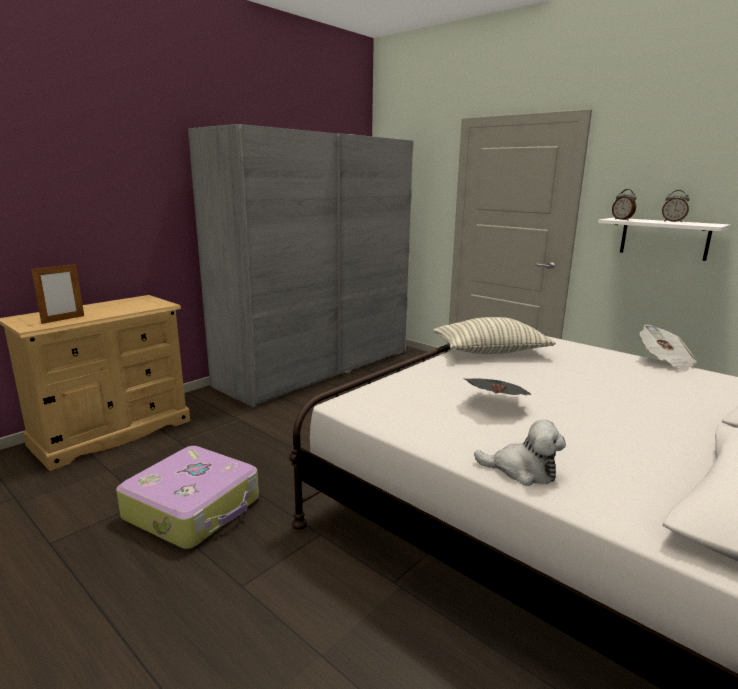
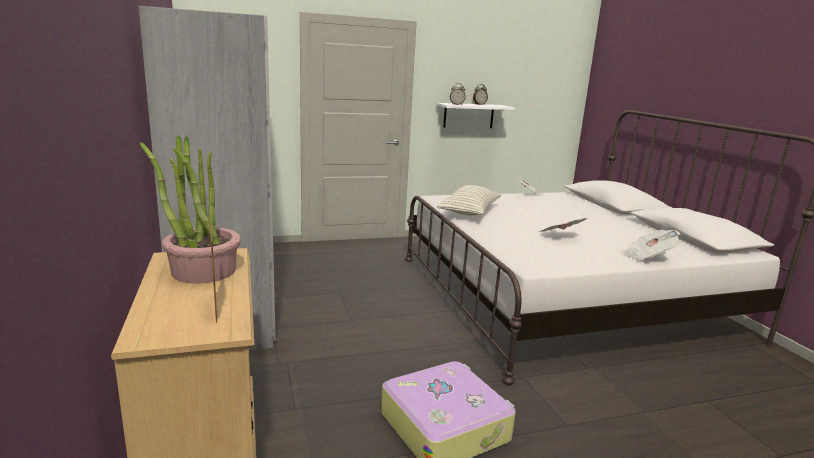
camera: 60 degrees left, 0 degrees up
(124, 306) = (203, 271): none -> potted plant
(522, 471) = (647, 257): plush toy -> newspaper

